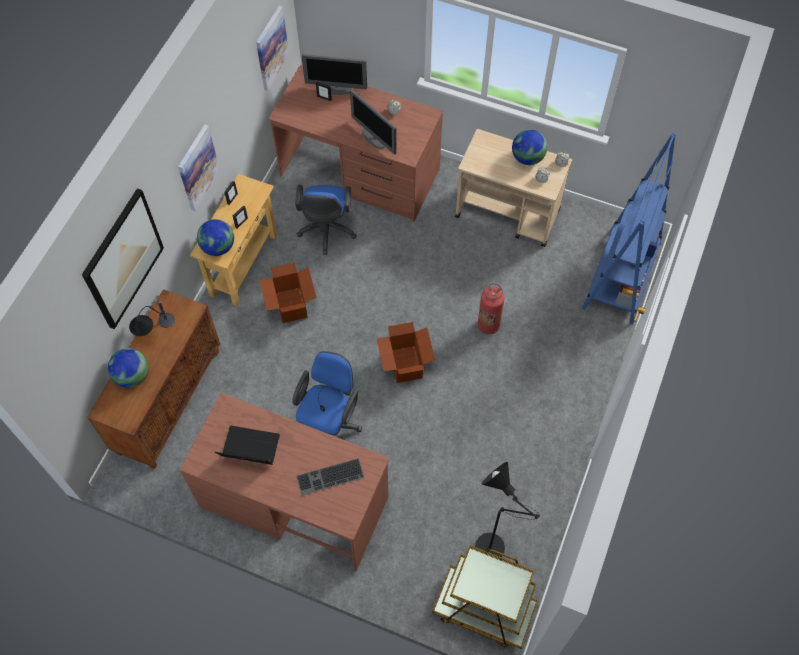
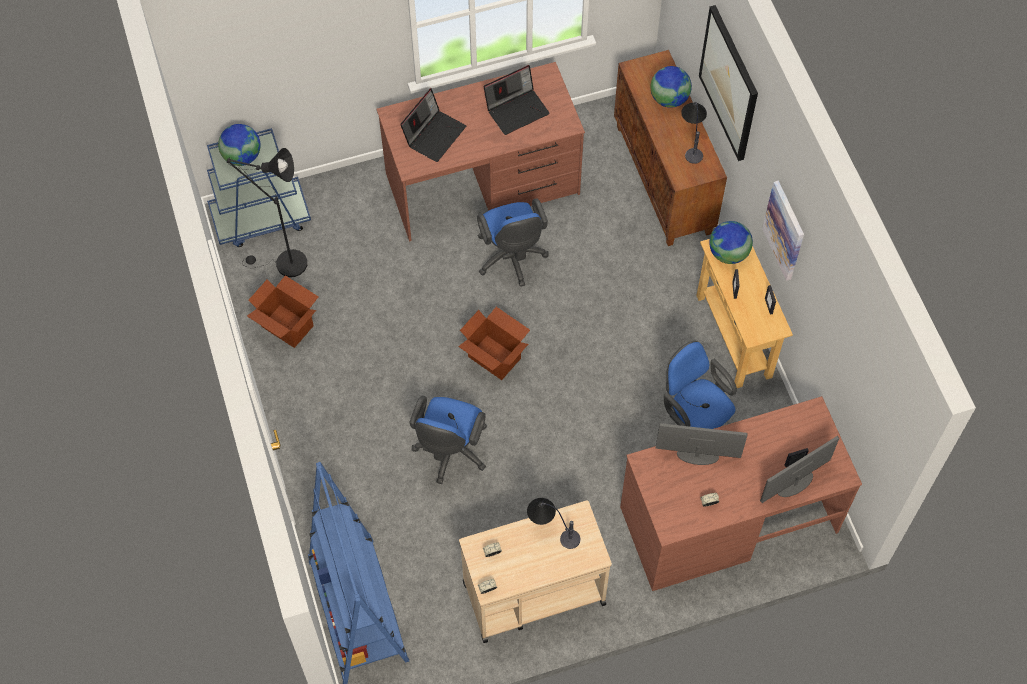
camera: 140 degrees right, 0 degrees up
(271, 48) = (866, 403): picture -> none
(290, 305) = (650, 332): cardboard box -> cardboard box (287, 325)
(330, 478) = (434, 134): keyboard -> laptop
(483, 609) = (261, 217): brown cart -> blue cart
(488, 325) = (450, 452): fire extinguisher -> blue office chair
(495, 167) = (551, 530): none -> table lamp
(527, 158) = (528, 568): globe -> globe (242, 156)

